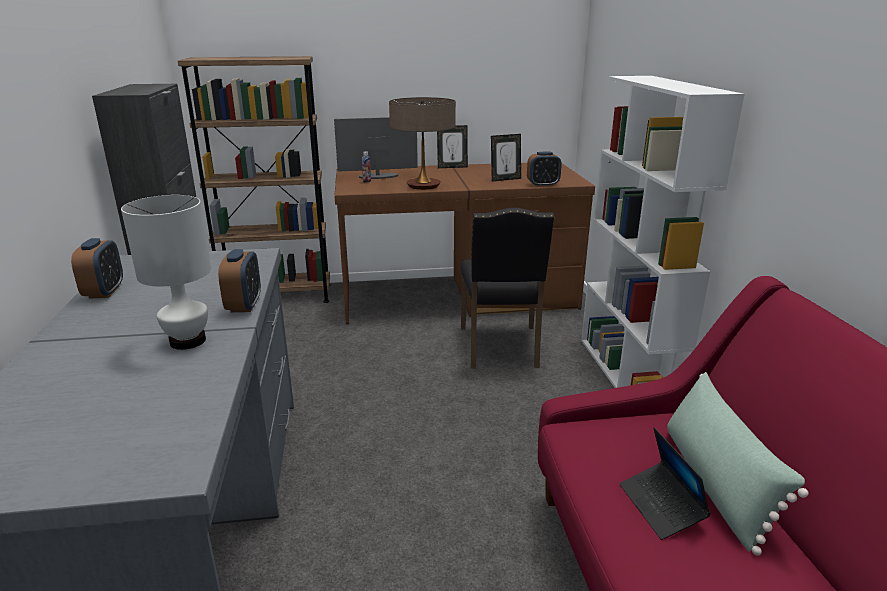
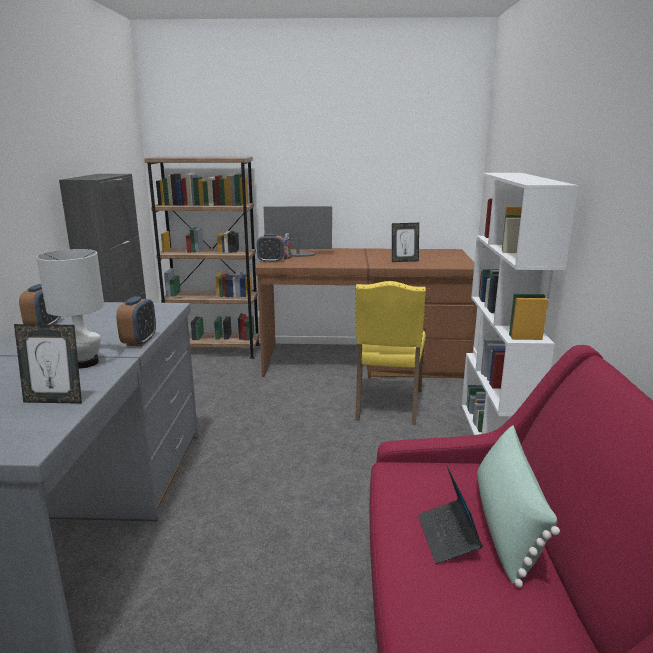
camera: 10 degrees right, 5 degrees down
(423, 186) = (331, 263): table lamp -> none
(452, 167) = (364, 250): picture frame -> picture frame (55, 400)
(501, 347) = (387, 405): black chair -> yellow chair
(543, 185) = (434, 266): alarm clock -> alarm clock (271, 261)

